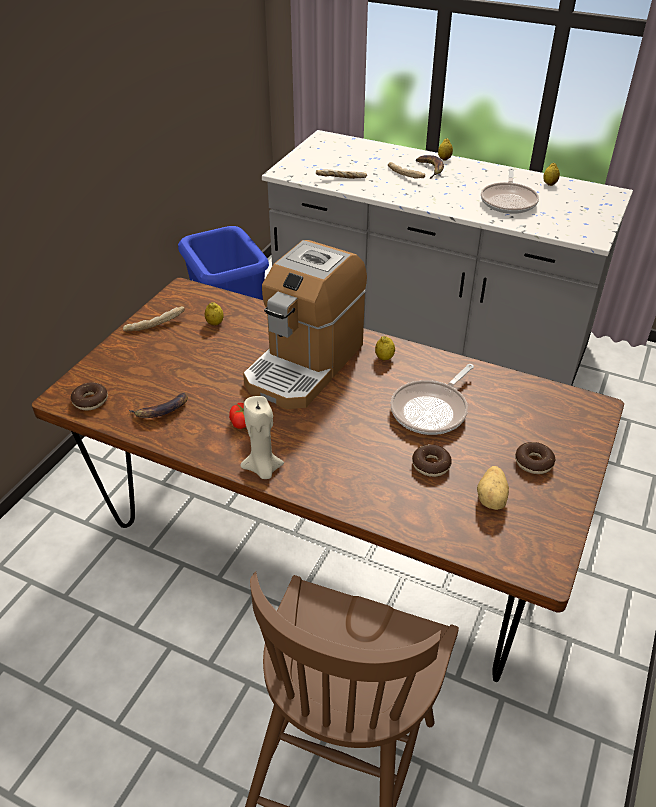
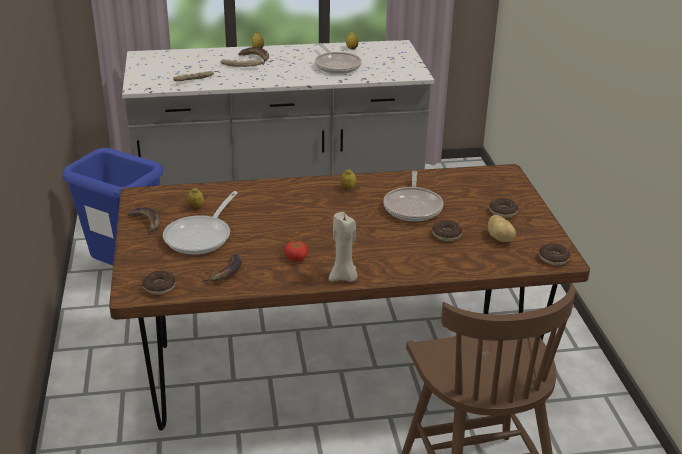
camera: 35 degrees left, 10 degrees down
(155, 324) = (146, 223): bread -> banana
(185, 358) = (201, 236): none -> frying pan
(304, 364) = (297, 210): coffee machine -> none
(532, 560) = (553, 258): none -> donut

